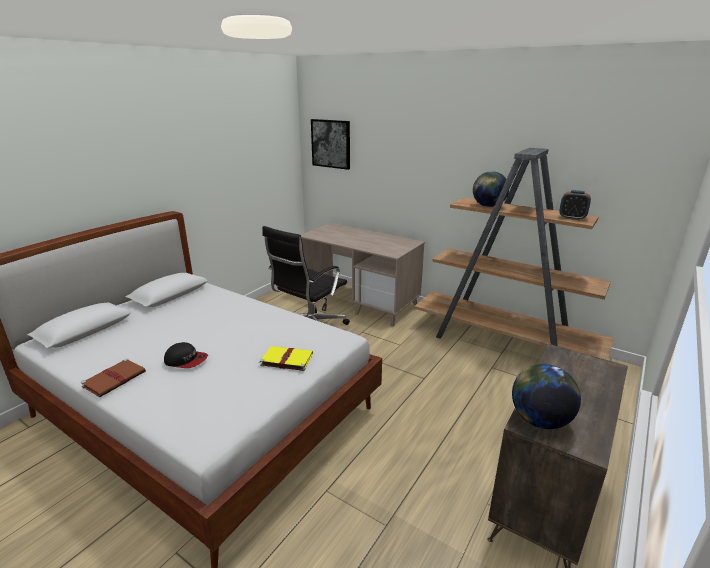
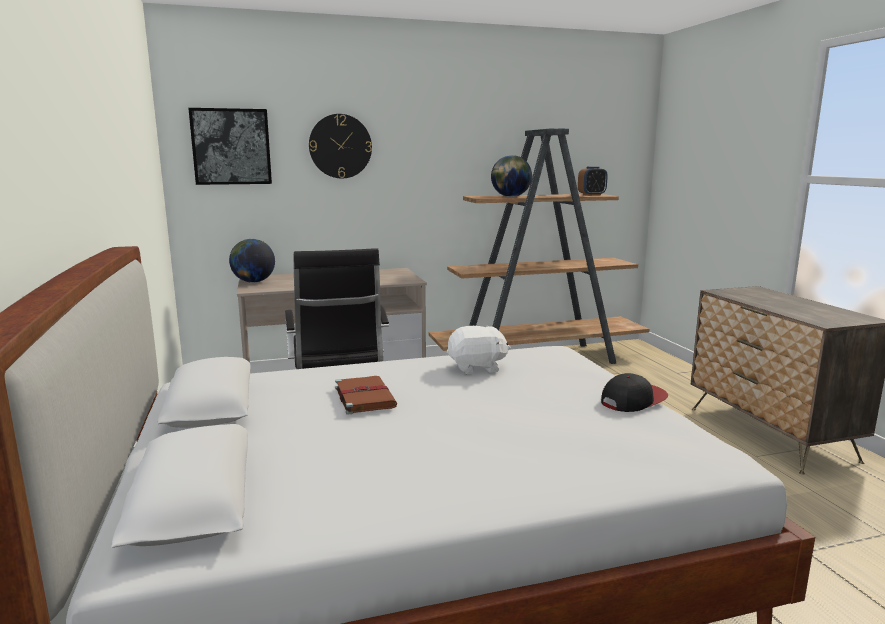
camera: 50 degrees left, 10 degrees down
(115, 379) = (464, 491): brown book -> brown book (364, 397)
(186, 360) = (488, 429): cap -> cap (633, 400)
(278, 328) = (477, 368): none -> white plush toy
(286, 359) = (569, 381): yellow book -> none
(389, 148) = (340, 146): none -> wall clock
(539, 420) = (820, 318): globe -> globe (253, 282)

